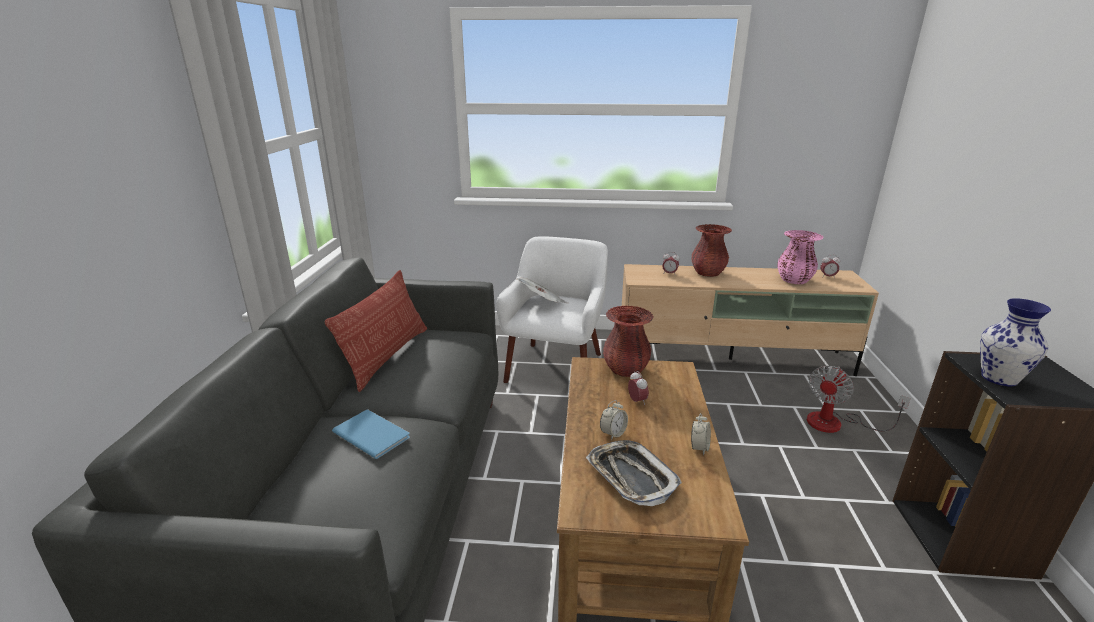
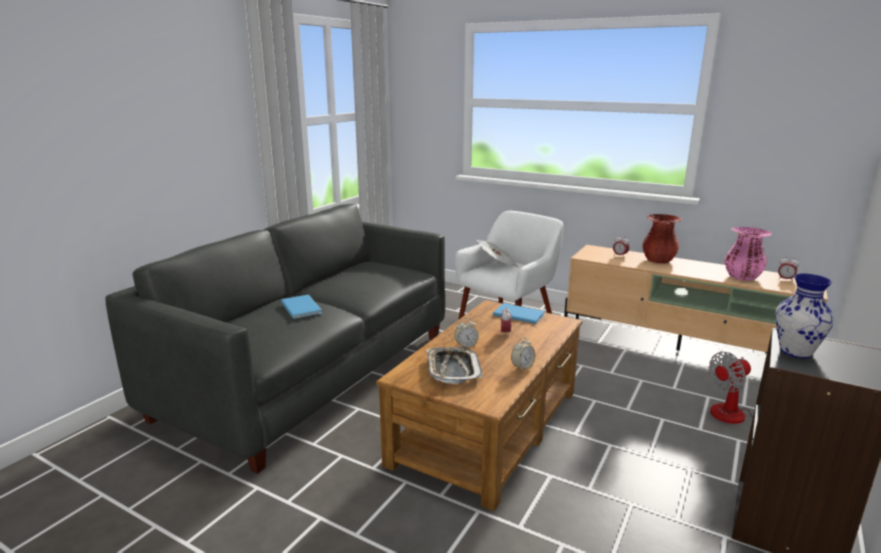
camera: 25 degrees right, 5 degrees down
(387, 356) = (349, 273): pillow -> none
(625, 369) = (518, 314): red vase -> blue book

